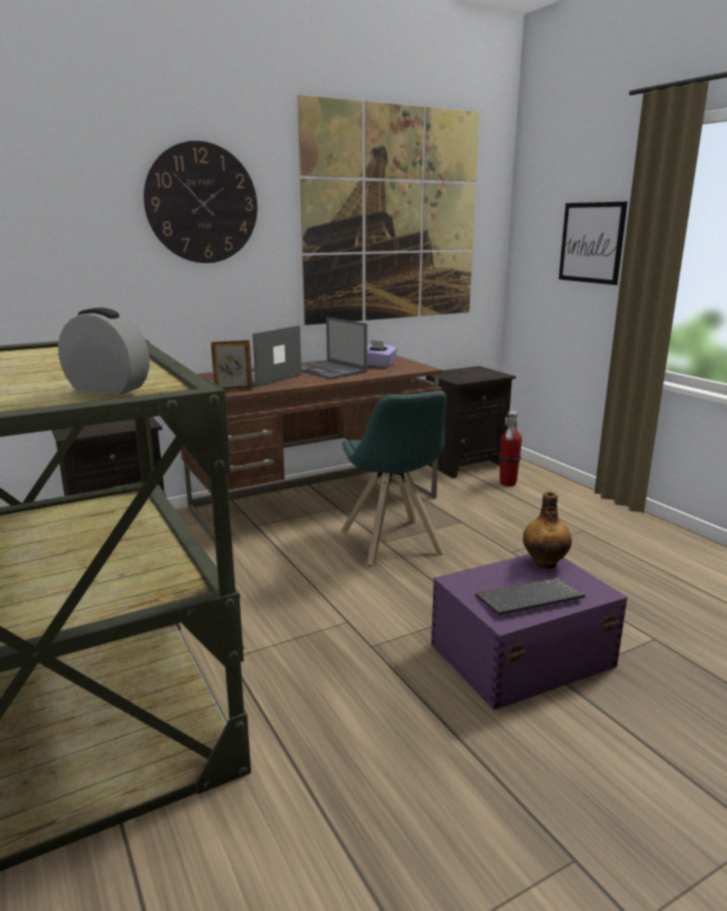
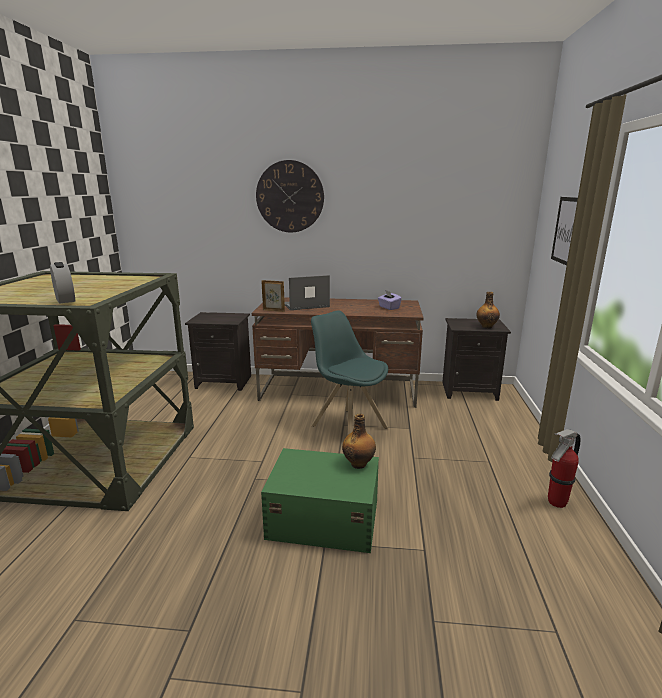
camera: 35 degrees right, 0 degrees up
(330, 370) = (352, 306): laptop -> none
(392, 216) = (426, 204): picture -> none
(392, 542) = (348, 426): turquoise chair -> turquoise chair turned 120 degrees clockwise
(483, 375) = (486, 326): none -> bottle
(507, 483) = (482, 412): fire extinguisher -> fire extinguisher (556, 502)
(519, 655) = (322, 518): purple storage box -> green storage box
(529, 600) = (310, 480): keyboard -> none

